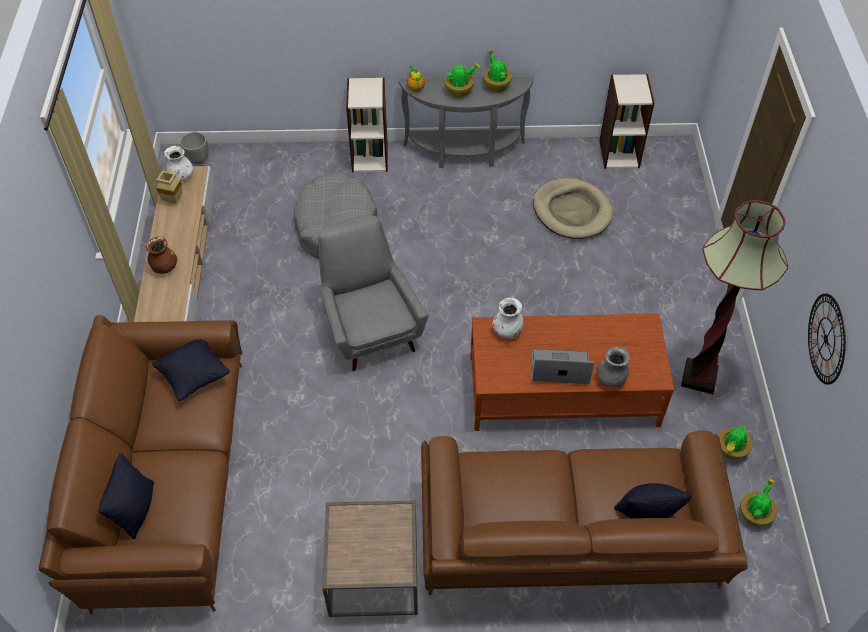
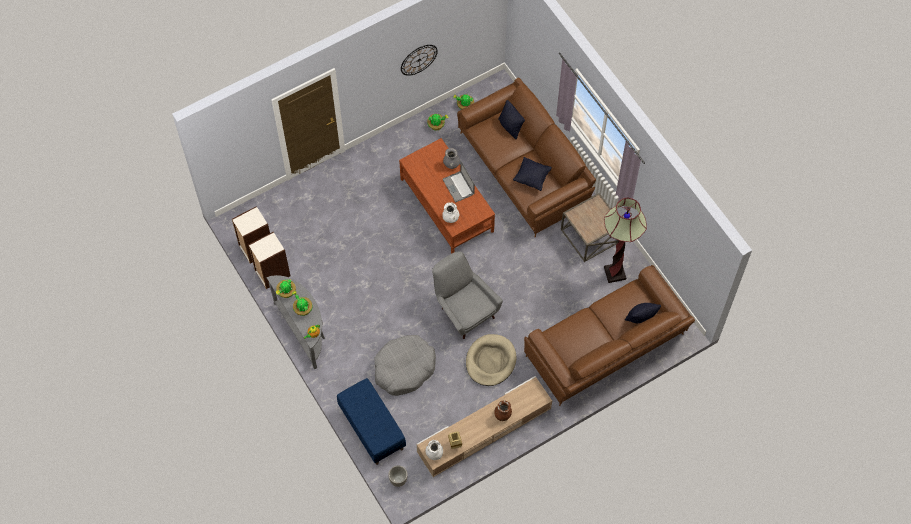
camera: 120 degrees left, 10 degrees up
(194, 376) = (563, 340): black pillow -> black pillow (532, 178)
(283, 162) = (371, 428): none -> blue bench
(370, 157) = (337, 381): bookcase -> bookcase (272, 273)
(370, 328) = (464, 309): grey armchair -> grey armchair turned 105 degrees clockwise
(572, 211) = (319, 252): beige dog bed -> beige dog bed (490, 361)
(699, 377) = (401, 152): floor lamp -> floor lamp (615, 273)

